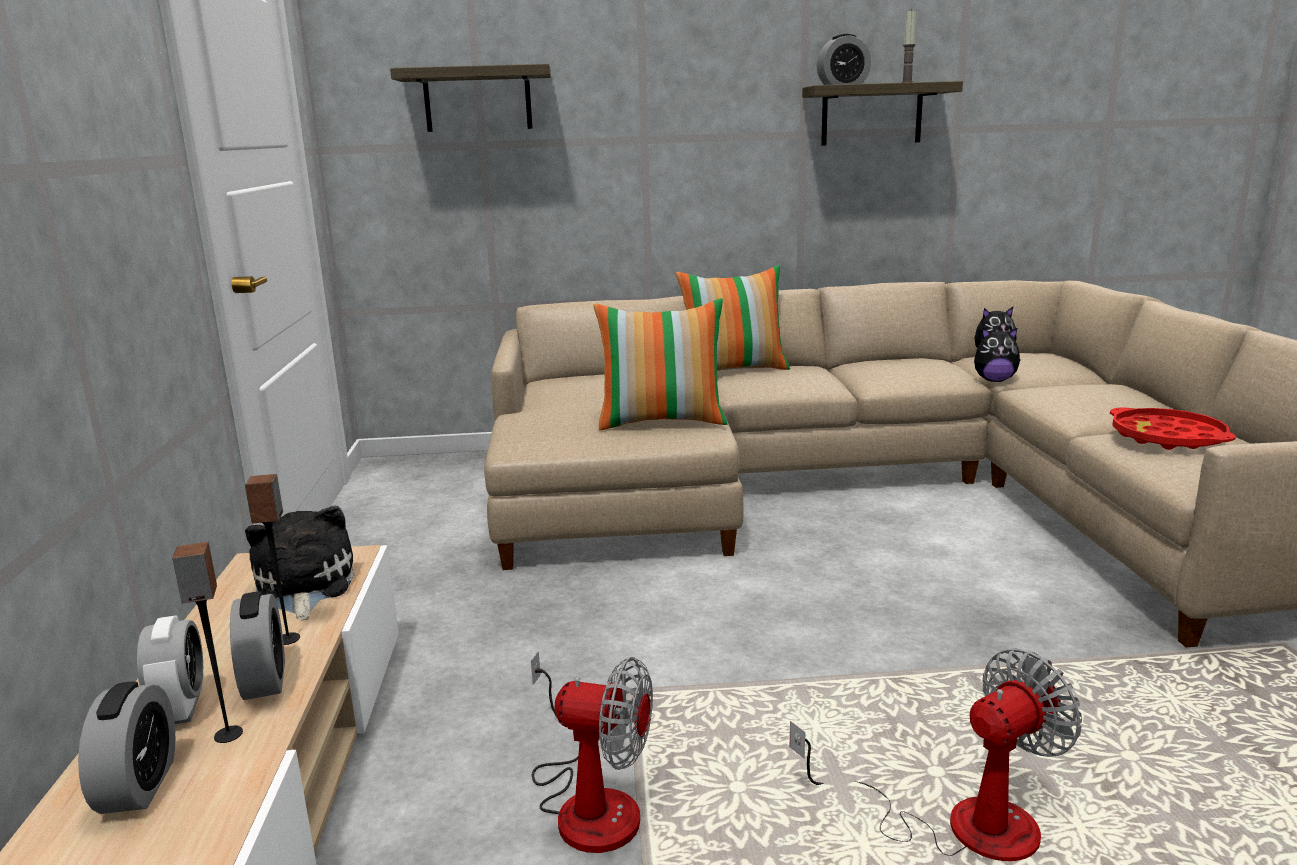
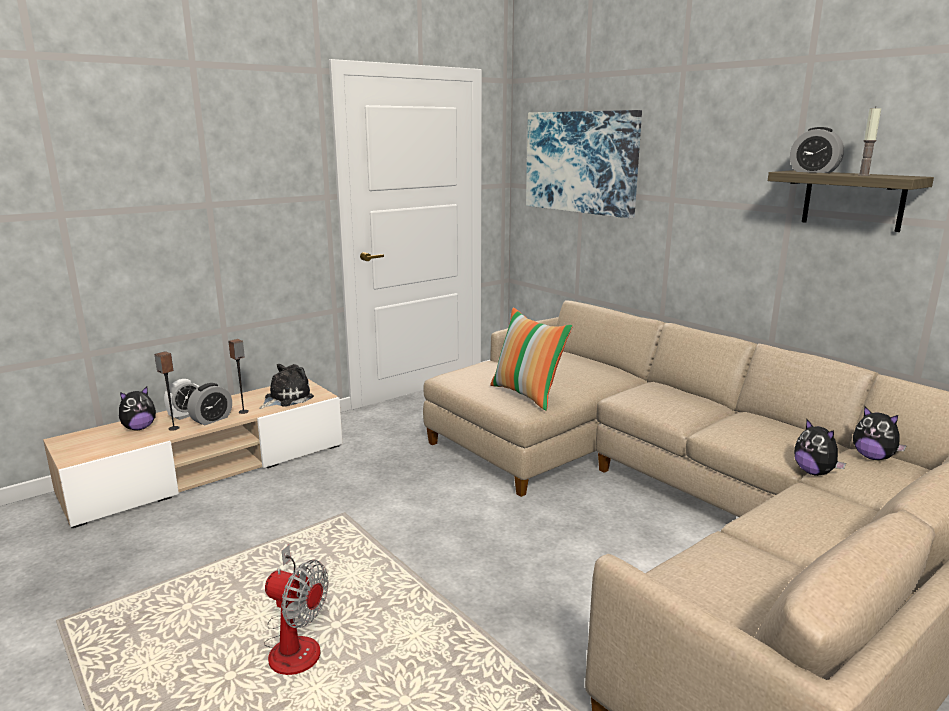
camera: 55 degrees right, 0 degrees up
(139, 786) = (139, 428): alarm clock -> plush toy
(477, 100) = (580, 162): shelf -> picture
(589, 801) = (253, 534): fan -> none
(734, 370) = (659, 385): pillow -> none
(1167, 438) = (744, 564): red tray -> none

